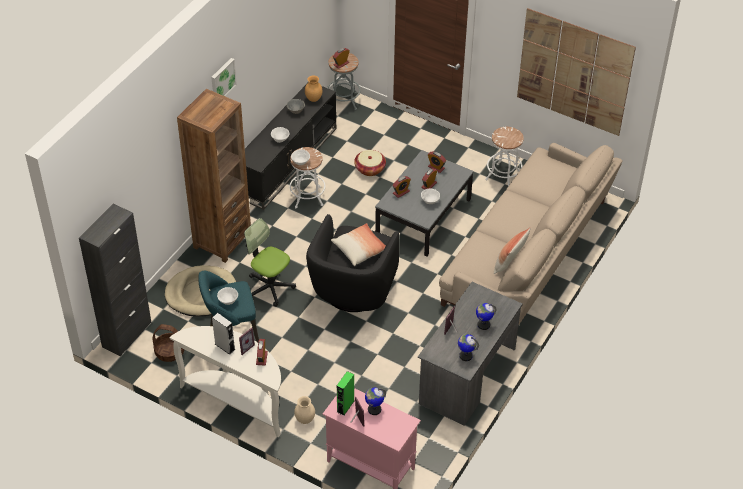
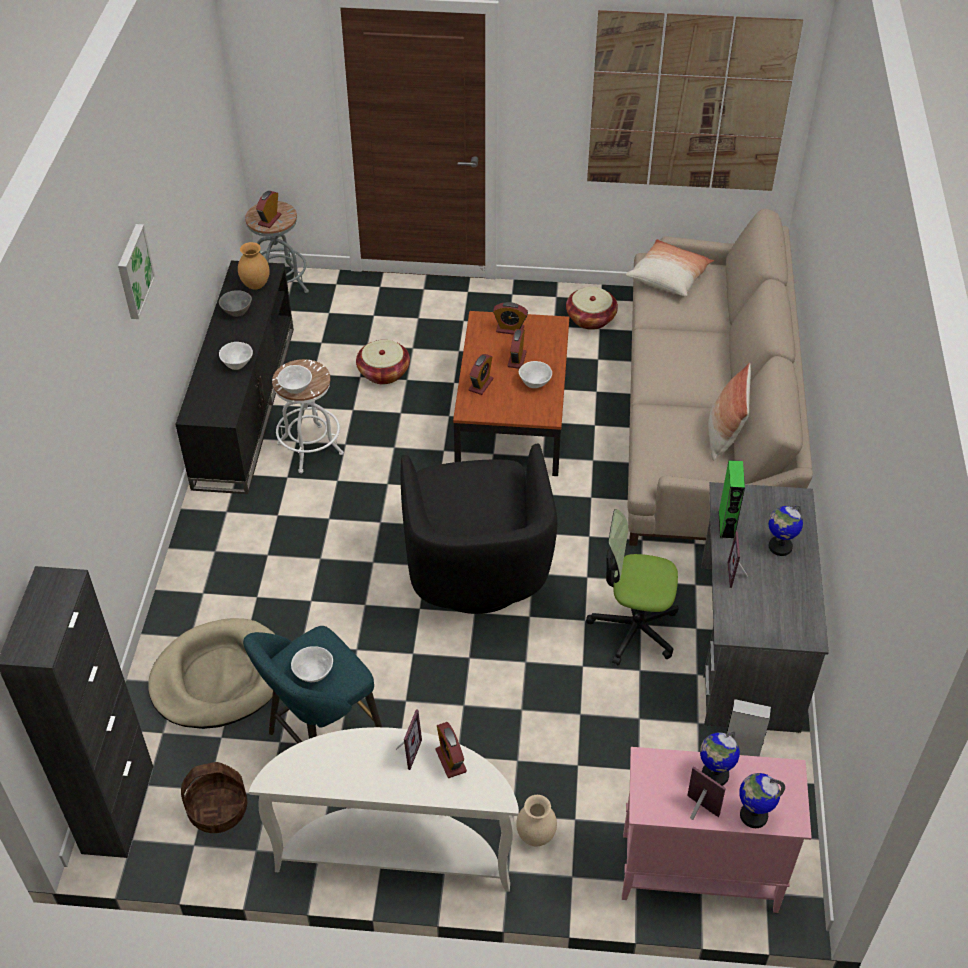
camera: 25 degrees left, 0 degrees up
(222, 240) = (205, 570): brown bookcase -> none
(225, 347) = (368, 766): grey speaker -> grey speaker (741, 751)
(270, 287) = (334, 621): office chair -> office chair (634, 628)
(345, 406) = (661, 790): green speaker -> green speaker (726, 525)
(360, 249) = (478, 498): pillow -> pillow (669, 277)
(423, 216) = (512, 417): grey coffee table -> brown coffee table
(465, 355) = (790, 611): globe -> globe (753, 815)
(503, 176) = (590, 318): white stool -> basket

